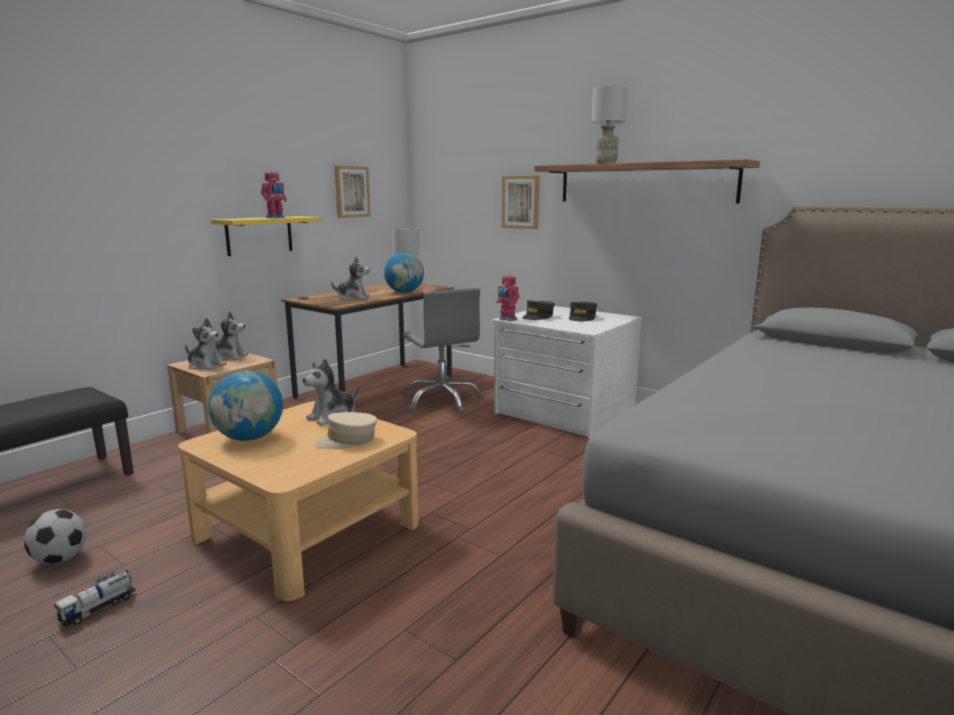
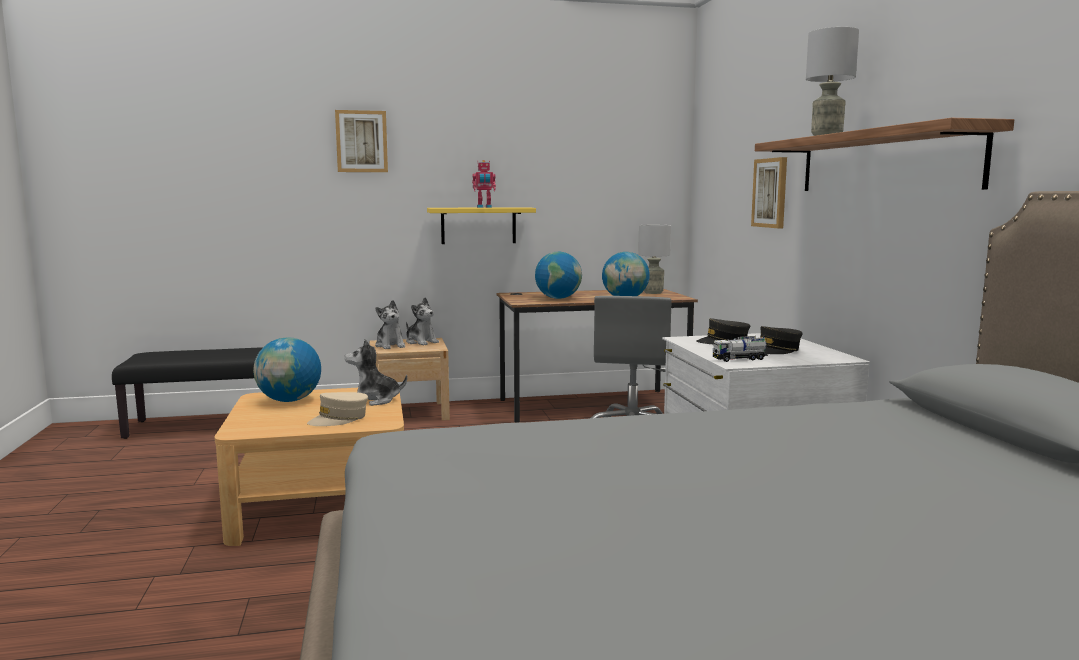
camera: 40 degrees right, 5 degrees down
(60, 559) = (174, 469): football -> none
(98, 608) = (140, 504): toy truck -> toy truck (739, 359)
(347, 440) = (339, 419): beige cap -> beige cap turned 60 degrees counterclockwise
(351, 192) = (599, 182): picture -> picture (361, 141)
(353, 298) = (558, 298): plush toy -> globe
(507, 319) = (676, 339): toy robot -> none

